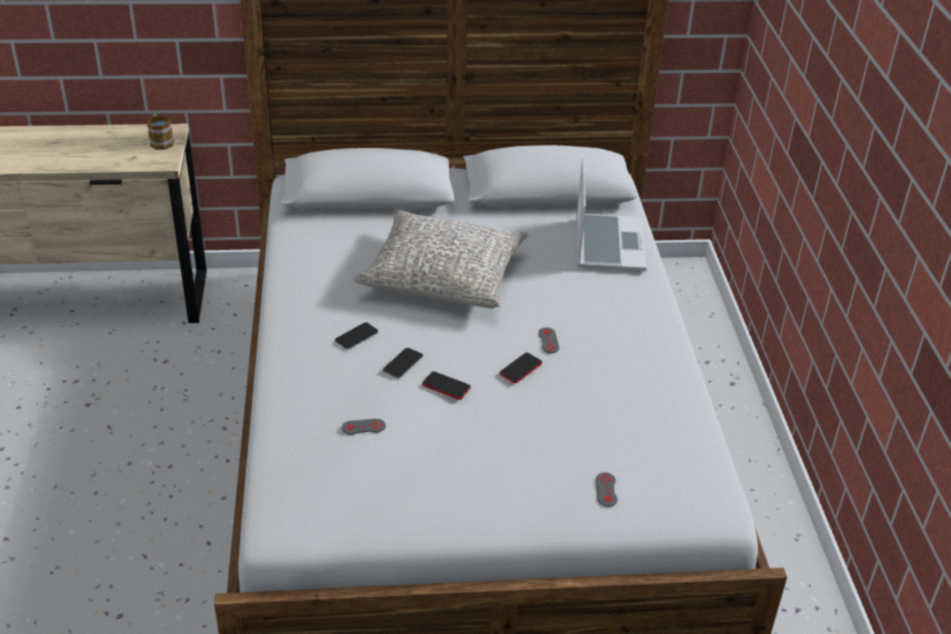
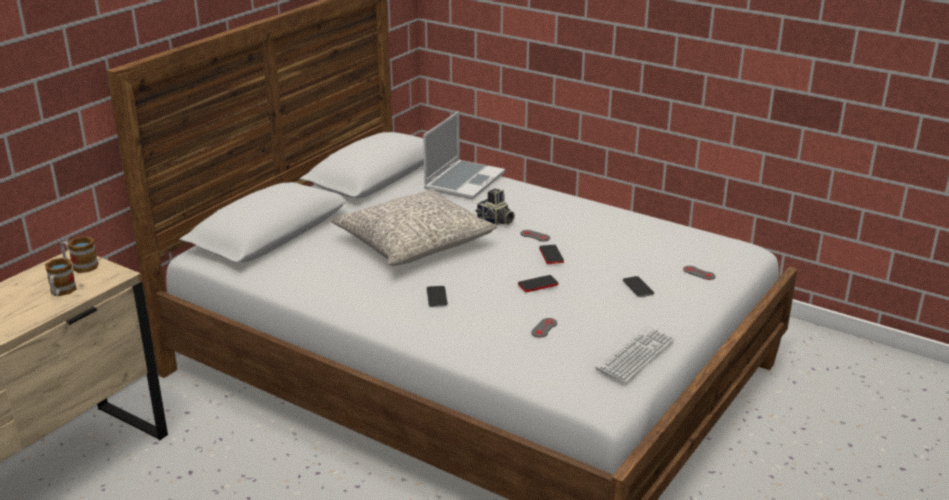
camera: 50 degrees left, 10 degrees down
(115, 155) = (61, 292): none -> mug
(378, 511) = (635, 355): none -> keyboard
(403, 364) = (493, 290): phone -> phone (638, 287)
(547, 302) = (495, 221): none -> camera
(607, 244) = (464, 181): laptop -> laptop turned 75 degrees clockwise

